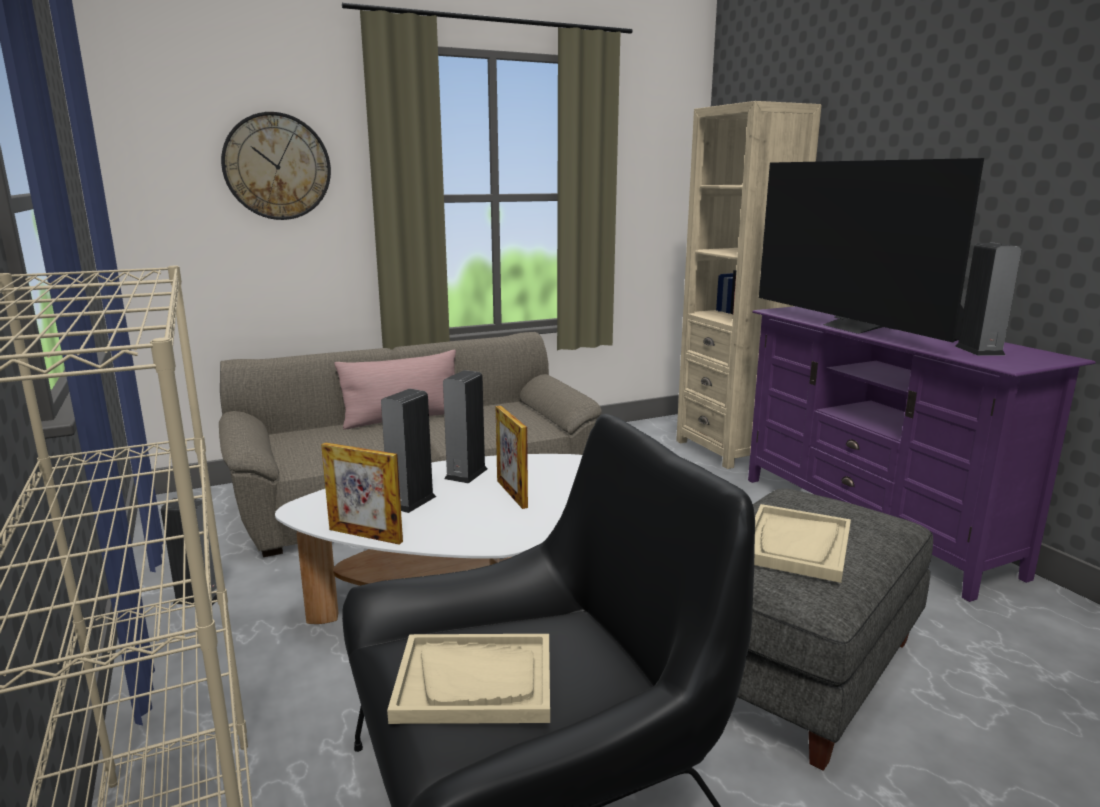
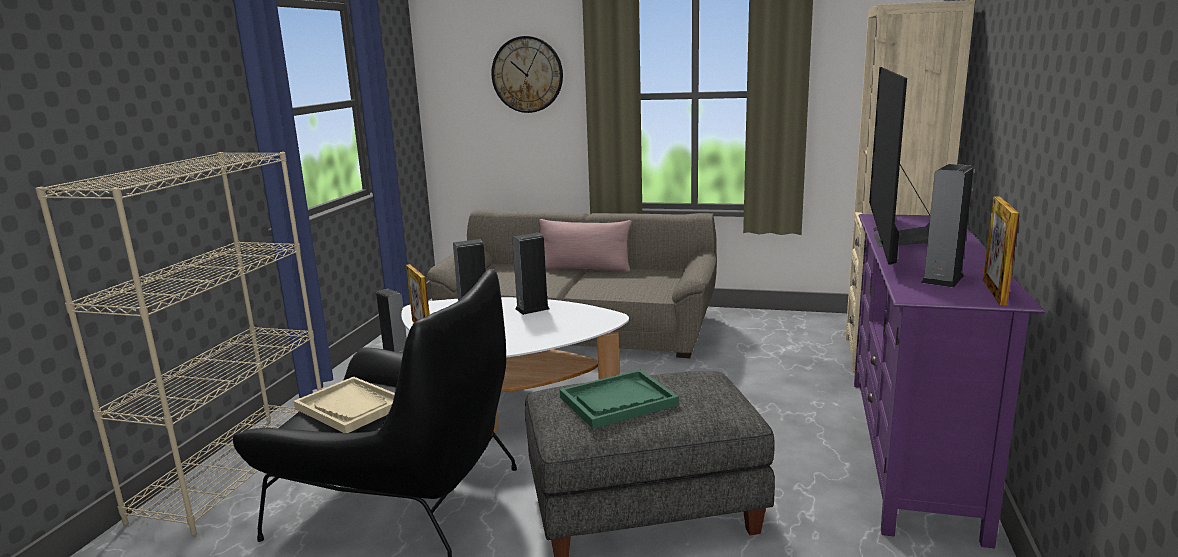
camera: 40 degrees right, 0 degrees up
(511, 493) = (533, 326): picture frame -> picture frame (994, 292)
(797, 545) = (618, 401): beige tray -> green tray

